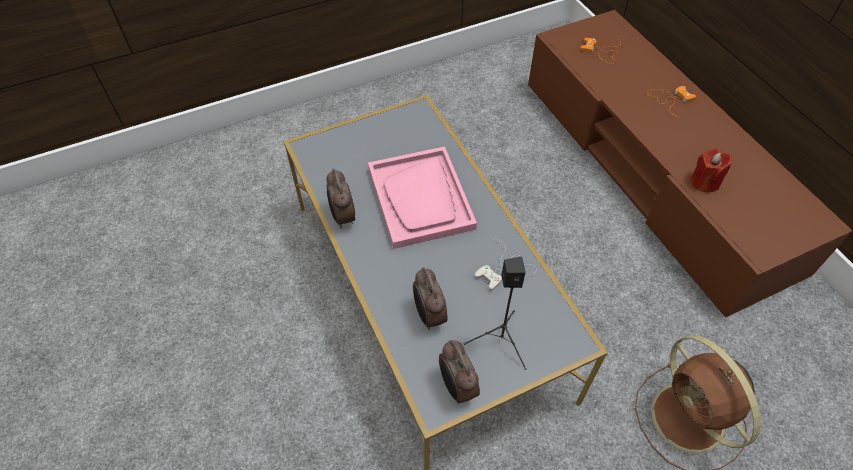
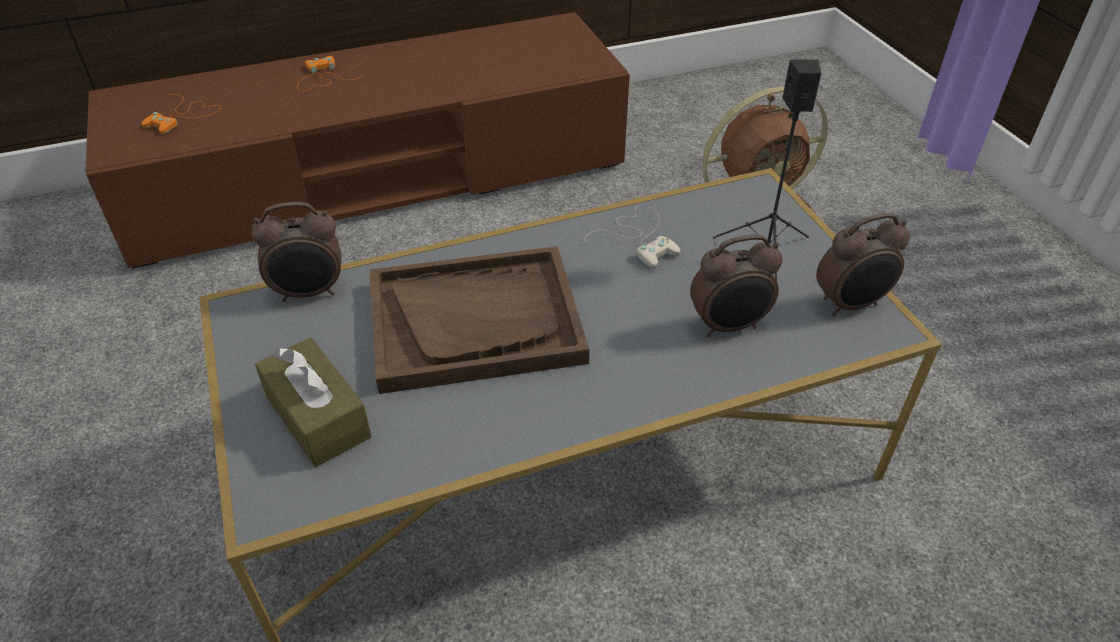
camera: 85 degrees left, 10 degrees down
(342, 217) = (501, 438): alarm clock -> alarm clock (309, 293)
(354, 151) = (318, 416): none -> brown tissue box
(420, 198) = (476, 321): pink tray -> brown tray
(704, 182) = (483, 80): red candle -> none

